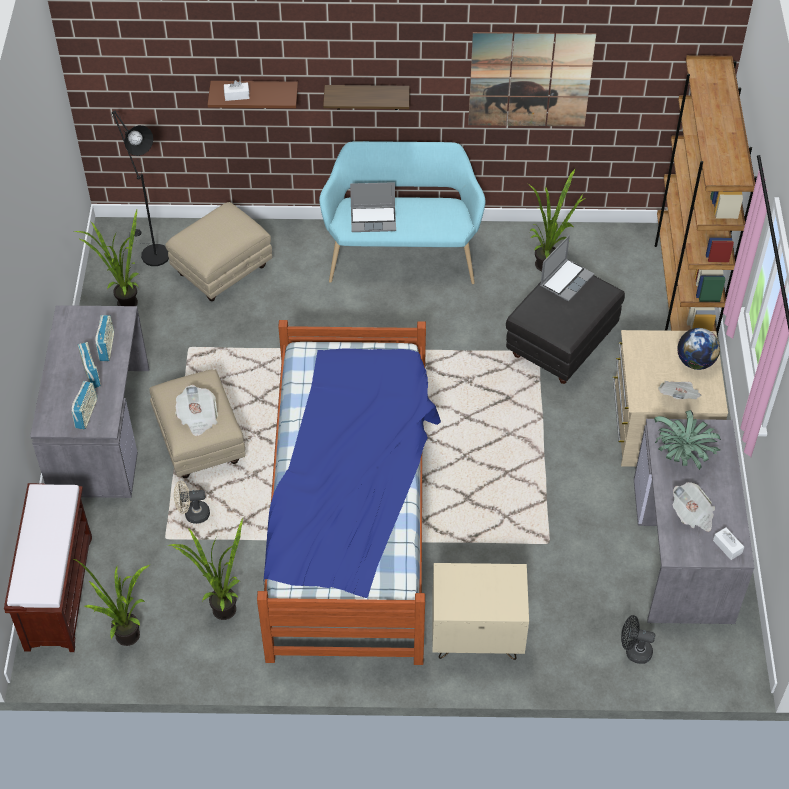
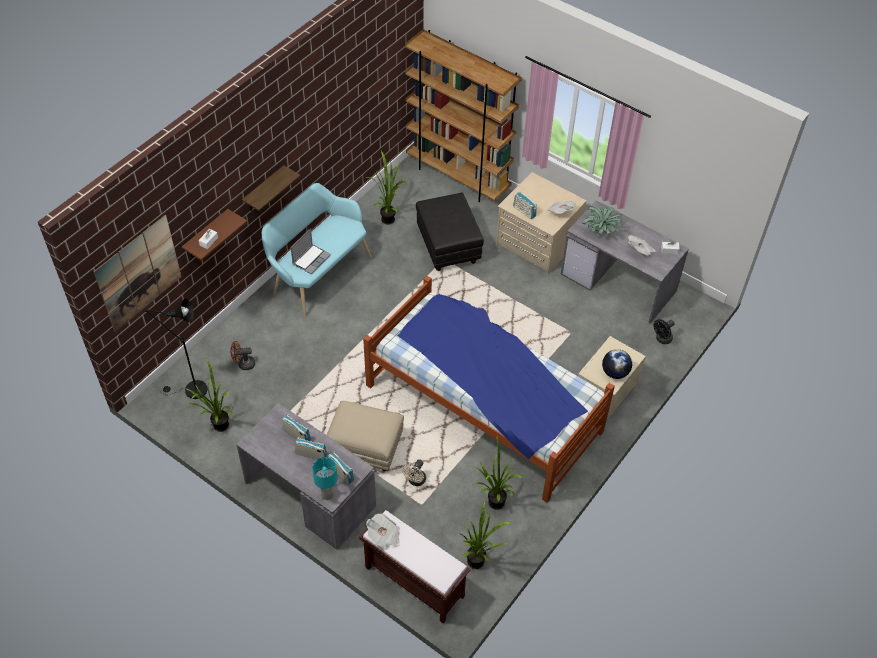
camera: 55 degrees left, 0 degrees up
(49, 418) = (327, 495): none -> turquoise table lamp
(197, 418) = (375, 427): newspaper -> newspaper (384, 536)
(221, 271) = (243, 364): beige ottoman -> brown fan
(530, 79) = (338, 114): picture -> picture (139, 273)
(566, 280) = (434, 208): laptop -> none
(639, 361) = (524, 211): none -> radio
(695, 362) = (544, 191): globe -> globe (615, 372)

